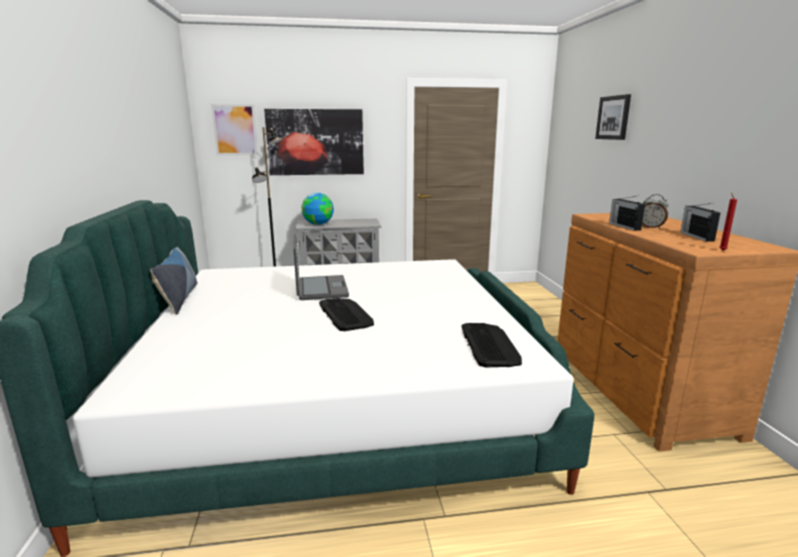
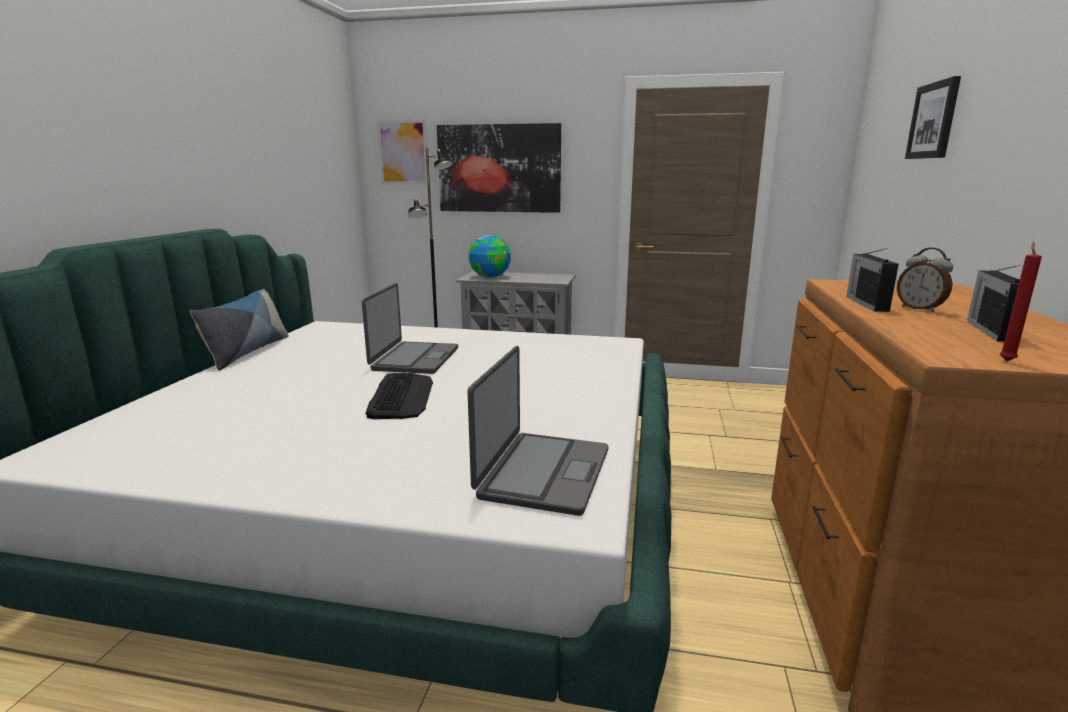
camera: 20 degrees right, 0 degrees up
(489, 345) = (543, 473): keyboard -> laptop

